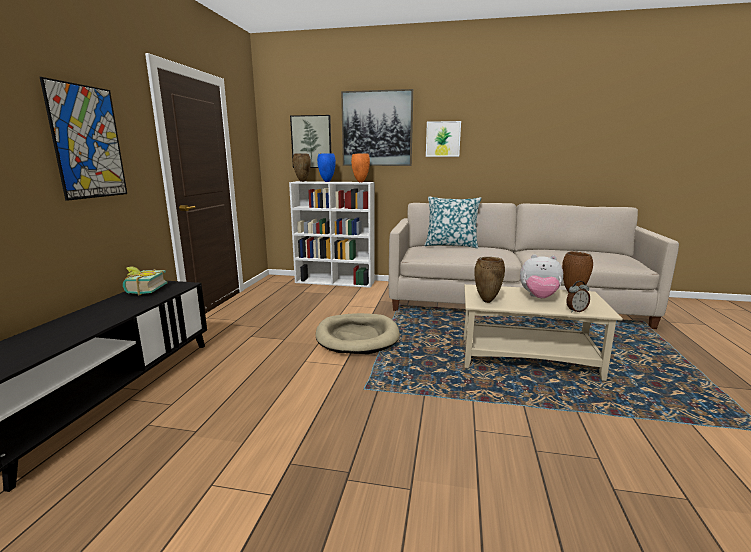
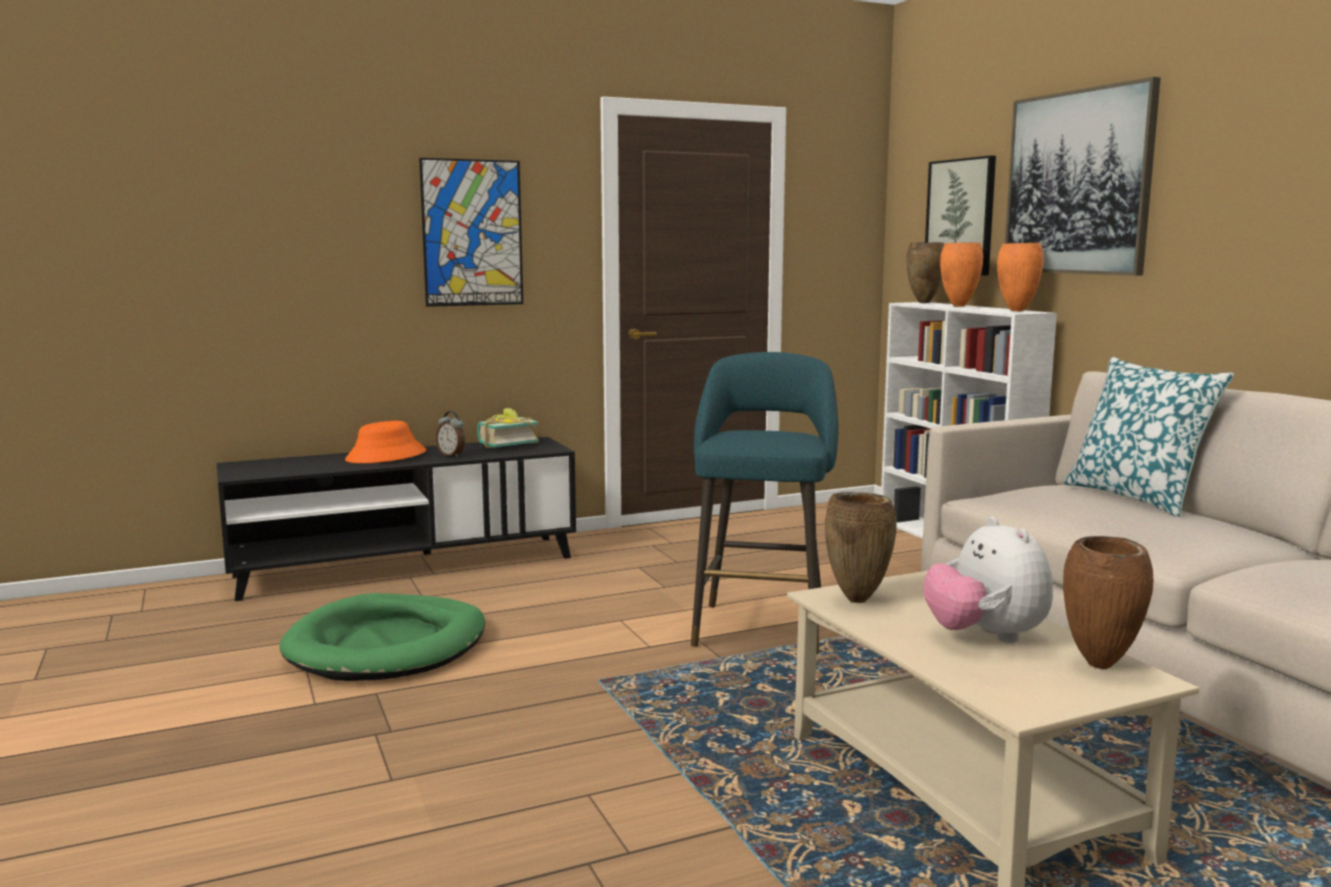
camera: 55 degrees right, 5 degrees down
(80, 321) = (386, 456): none -> orange hat
(225, 439) = (387, 646): none -> green dog bed
(327, 181) = (958, 306): blue vase -> orange vase
(357, 337) = (761, 625): beige dog bed -> turquoise stool
(443, 139) = (1222, 203): picture -> none
(576, 311) = (966, 678): alarm clock -> alarm clock (452, 455)

